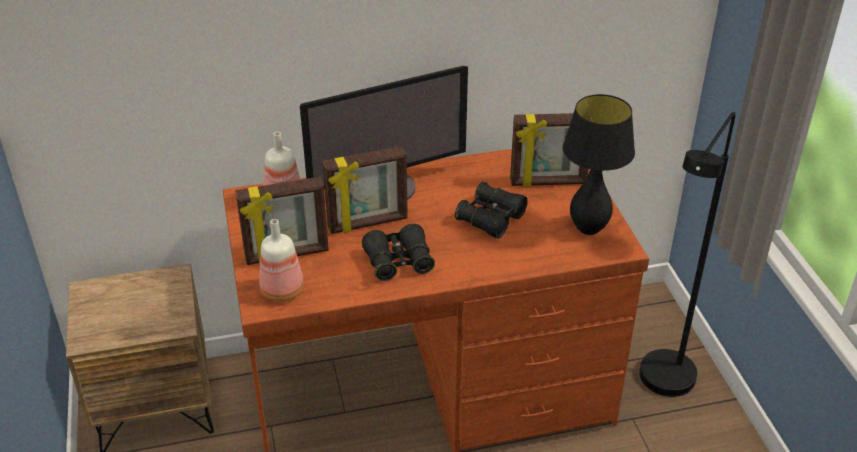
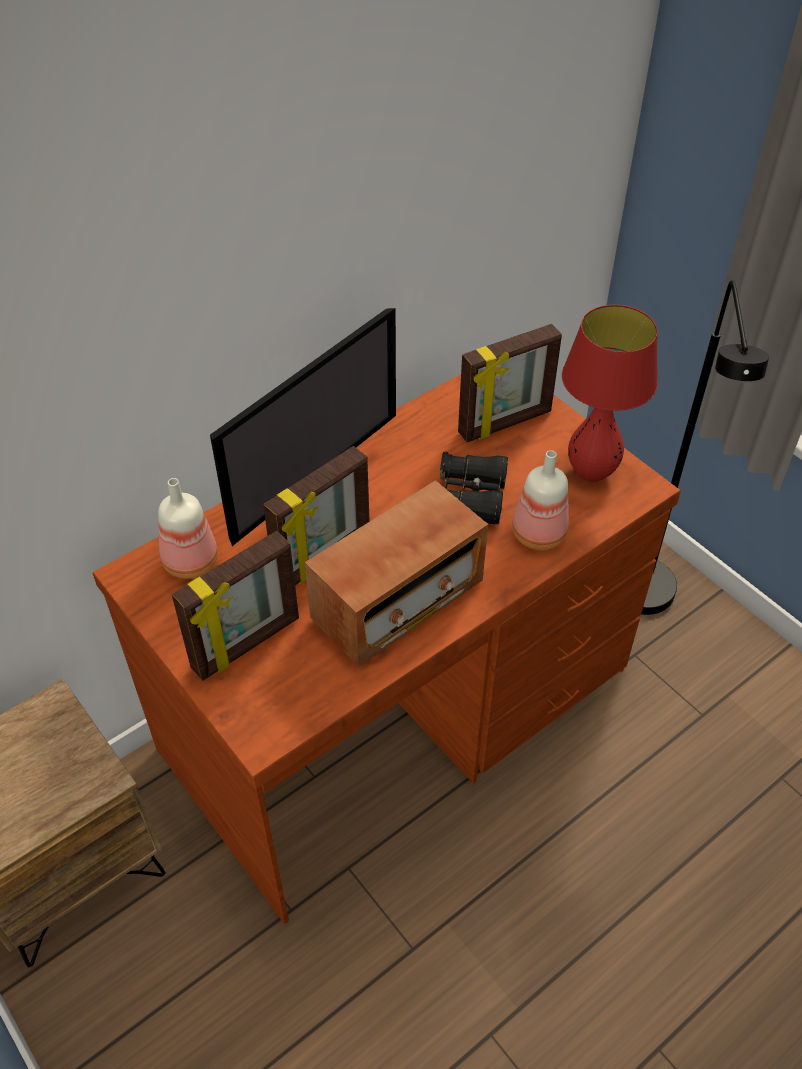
camera: 25 degrees left, 10 degrees up
(281, 291) = (273, 703): bottle -> bottle (537, 534)
(398, 262) = (398, 601): black binoculars -> radio
(589, 229) = (591, 473): black table lamp -> red table lamp

